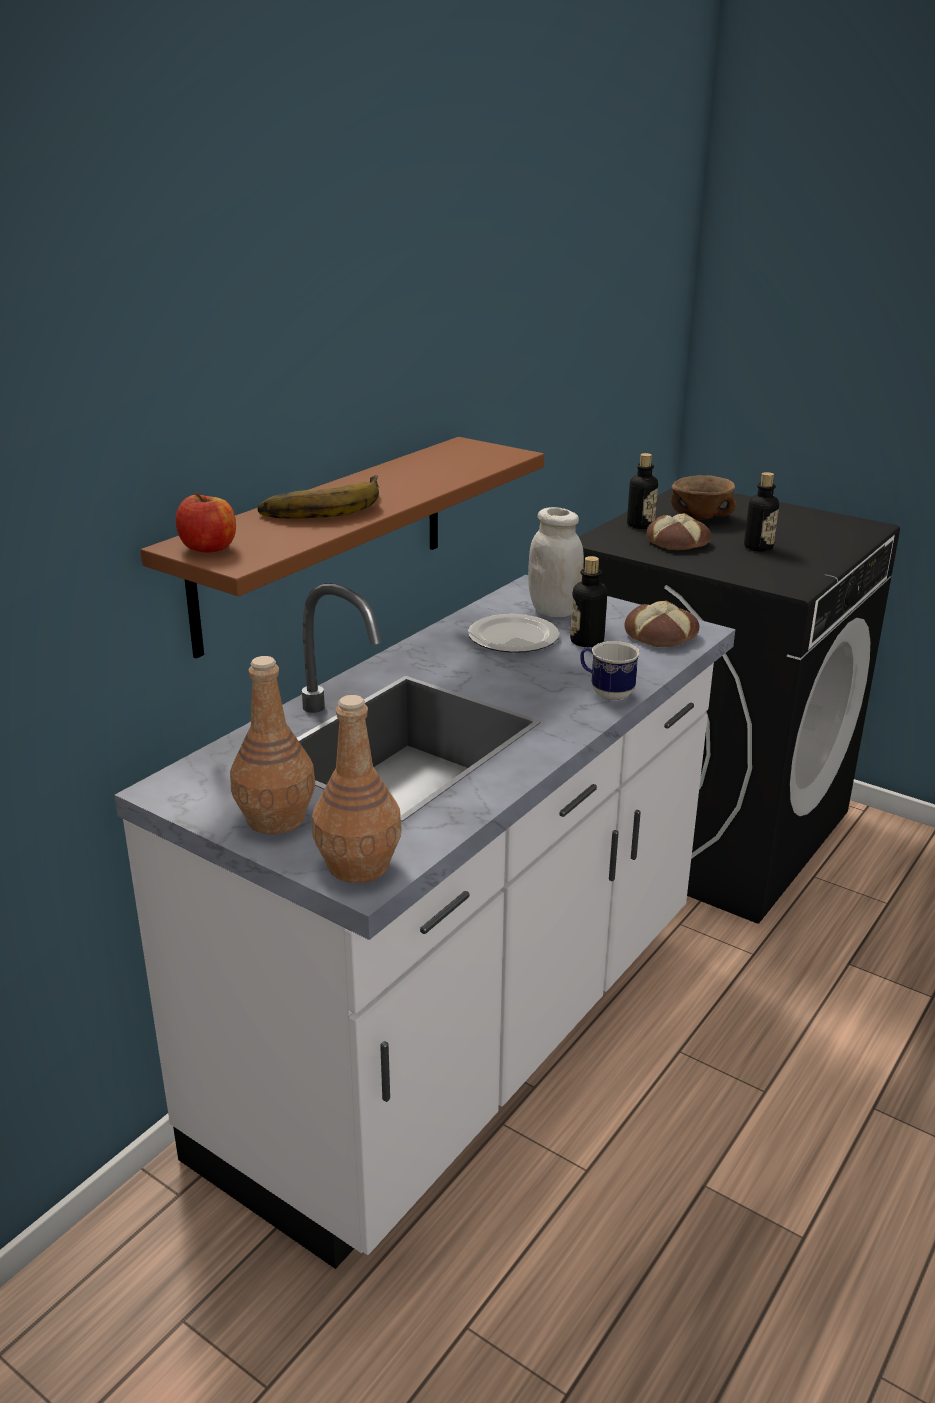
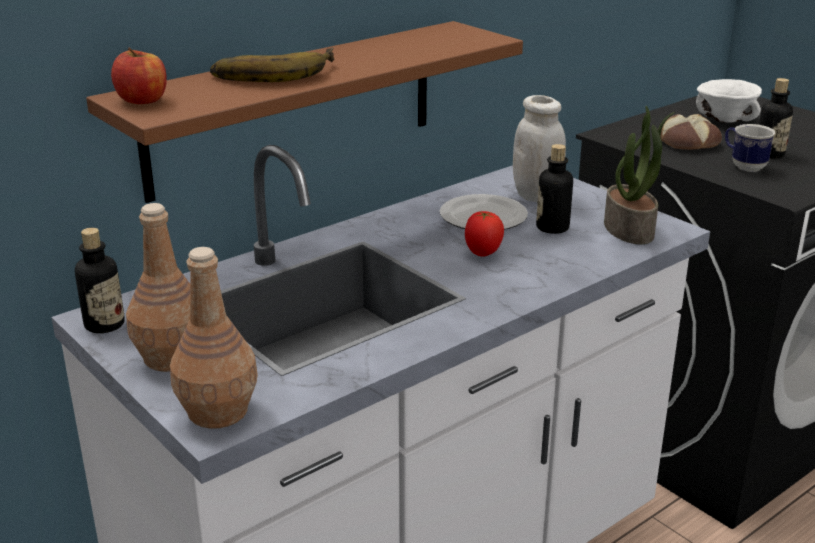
camera: 15 degrees right, 0 degrees up
(533, 675) = (483, 254): none -> tomato
(606, 693) = (544, 278): mug -> mug (743, 166)
(640, 525) = (659, 123): bottle -> bottle (104, 324)
(661, 635) = (630, 230): bread -> potted plant
(701, 517) = (726, 120): brown bowl -> white bowl

